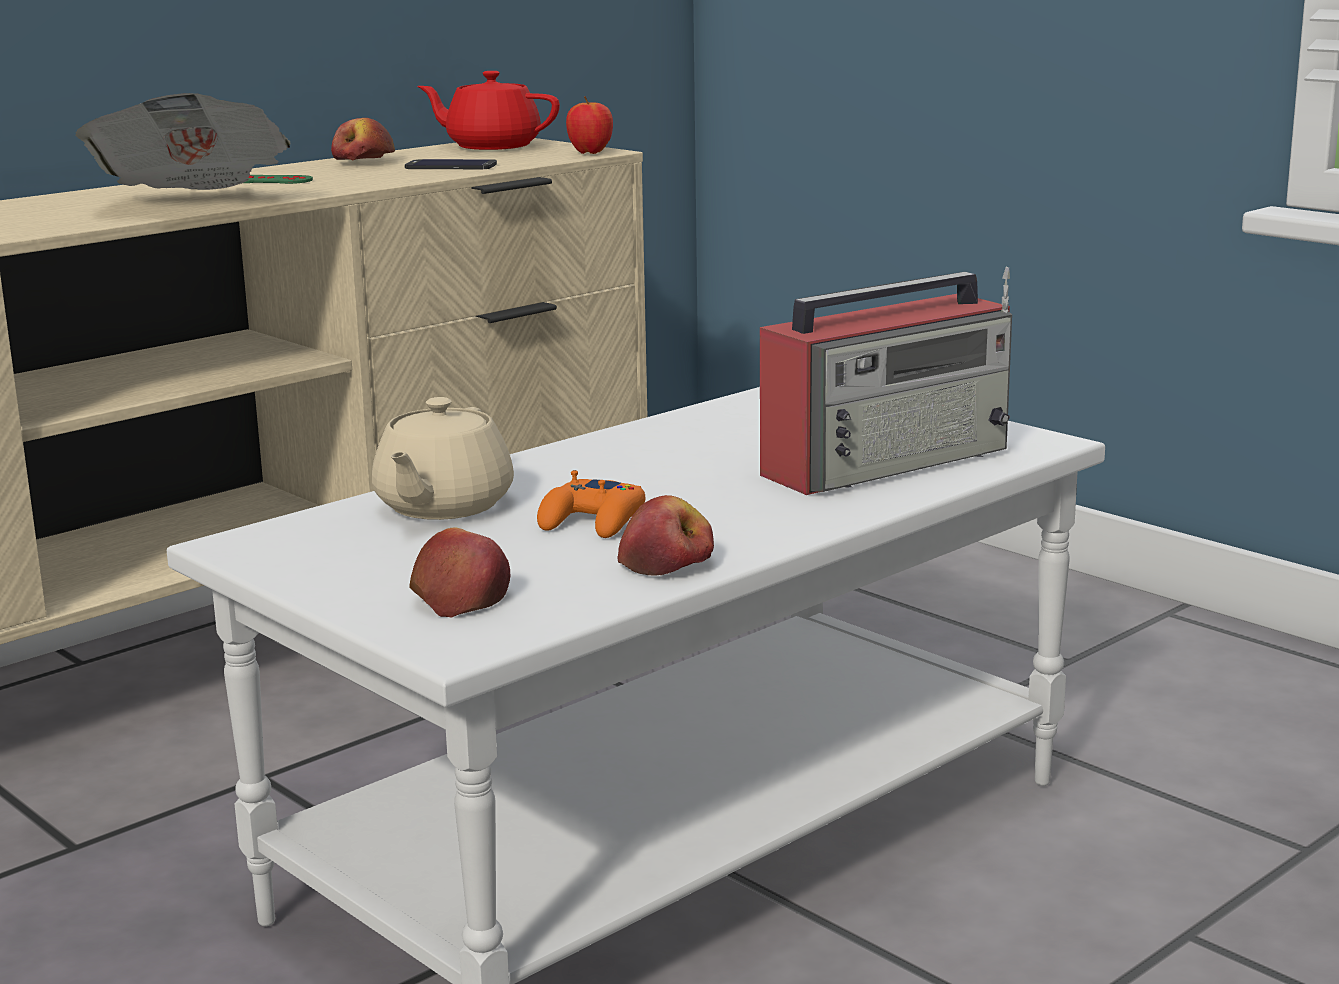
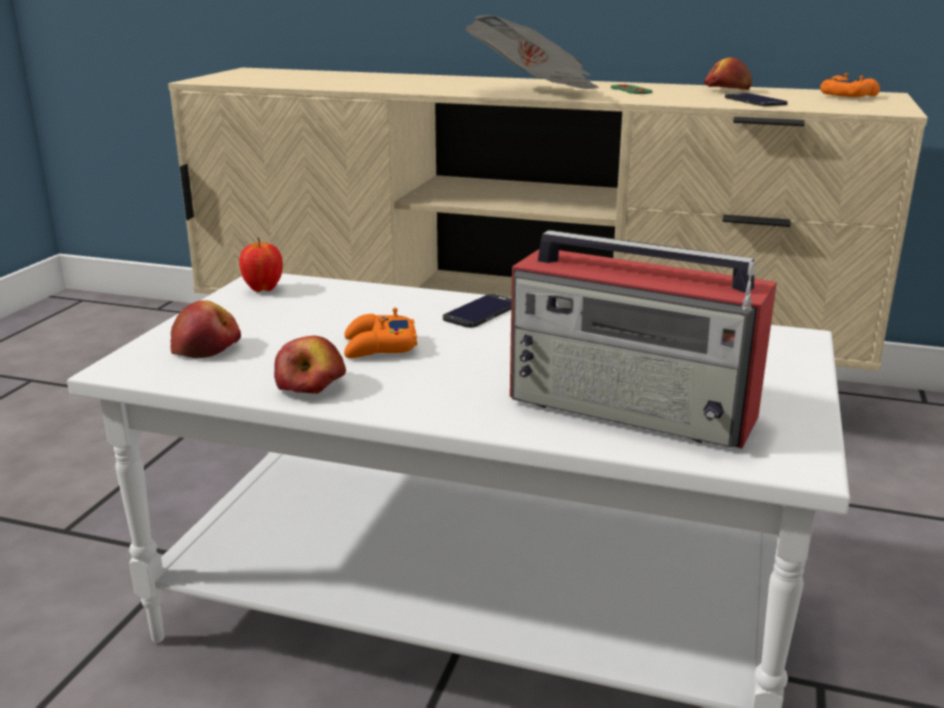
camera: 60 degrees right, 5 degrees up
(442, 507) = (368, 304): beige teapot -> none
(492, 146) = (847, 96): red teapot -> orange game controller
(558, 466) = (481, 312): none -> phone
(590, 152) = (884, 110): apple -> apple (263, 289)

